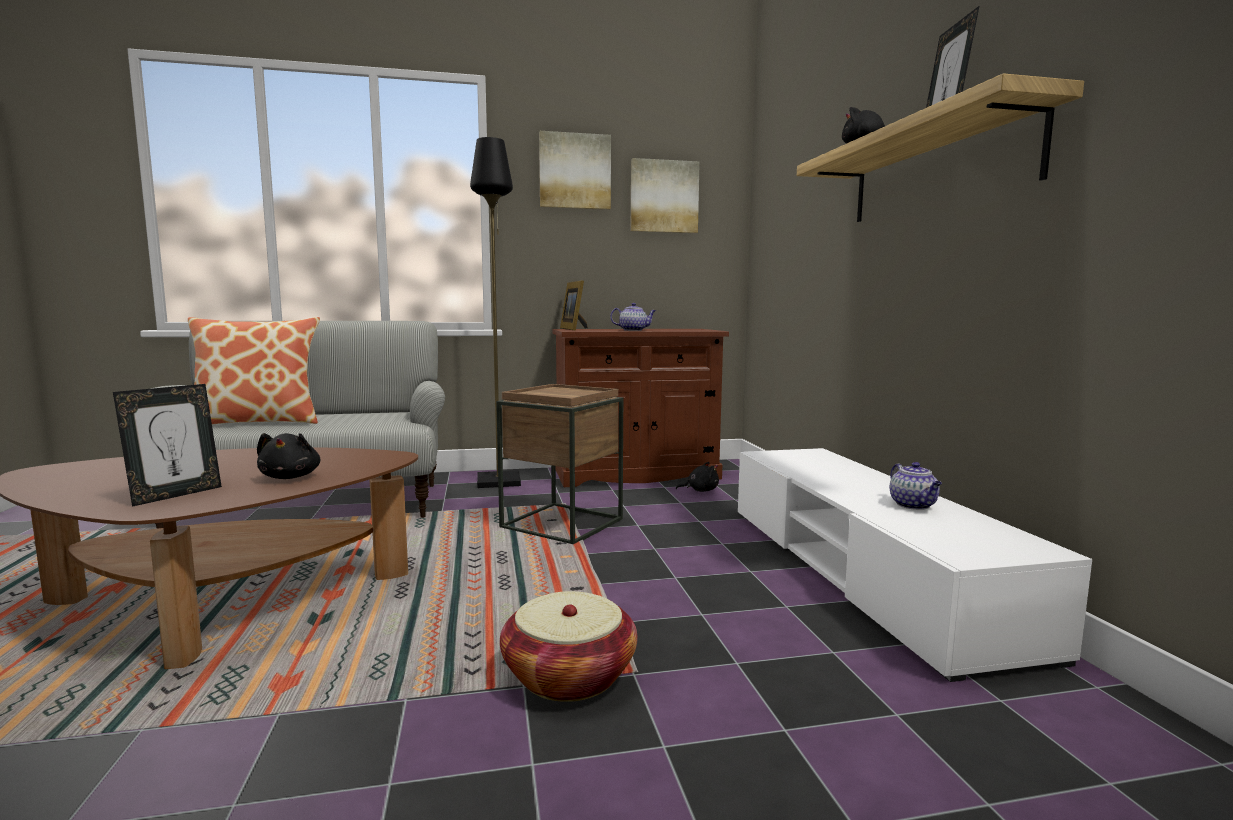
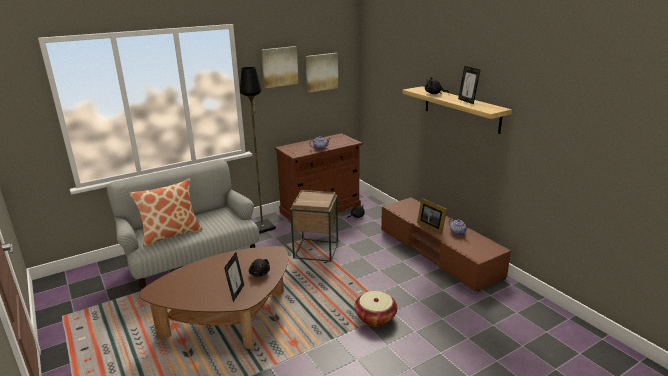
camera: 20 degrees left, 15 degrees up
(574, 329) = (289, 149): picture frame -> picture frame (431, 226)
(863, 571) = (438, 252): white tv stand -> brown tv stand

